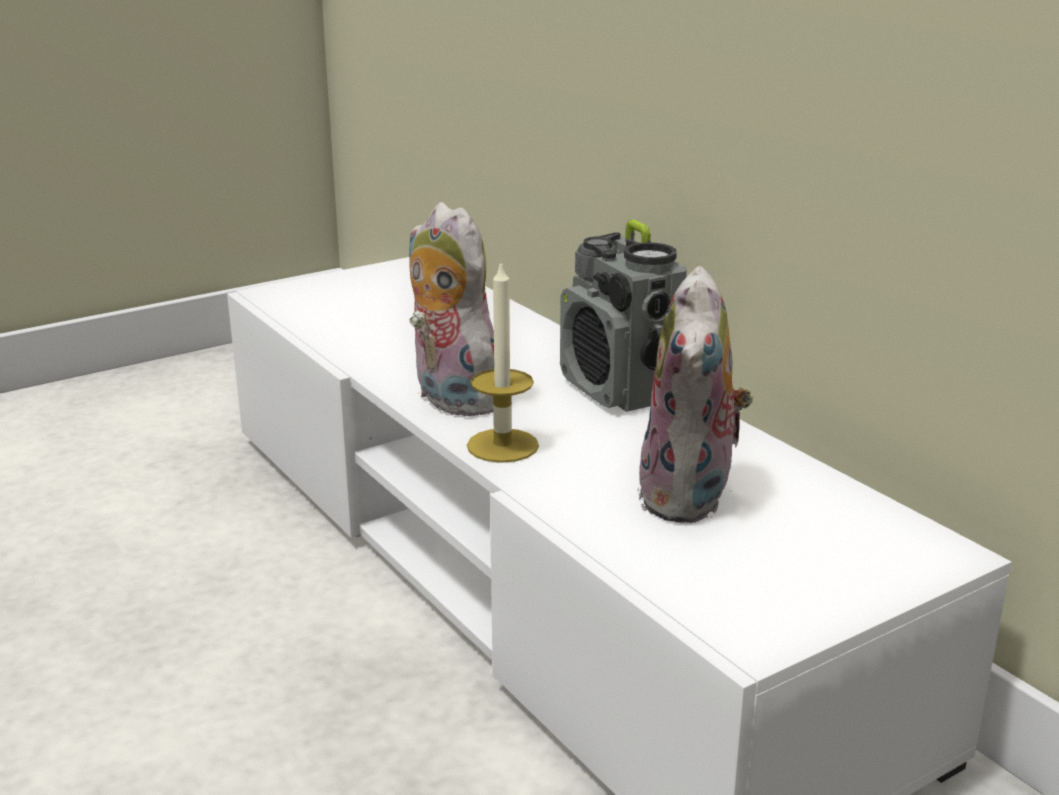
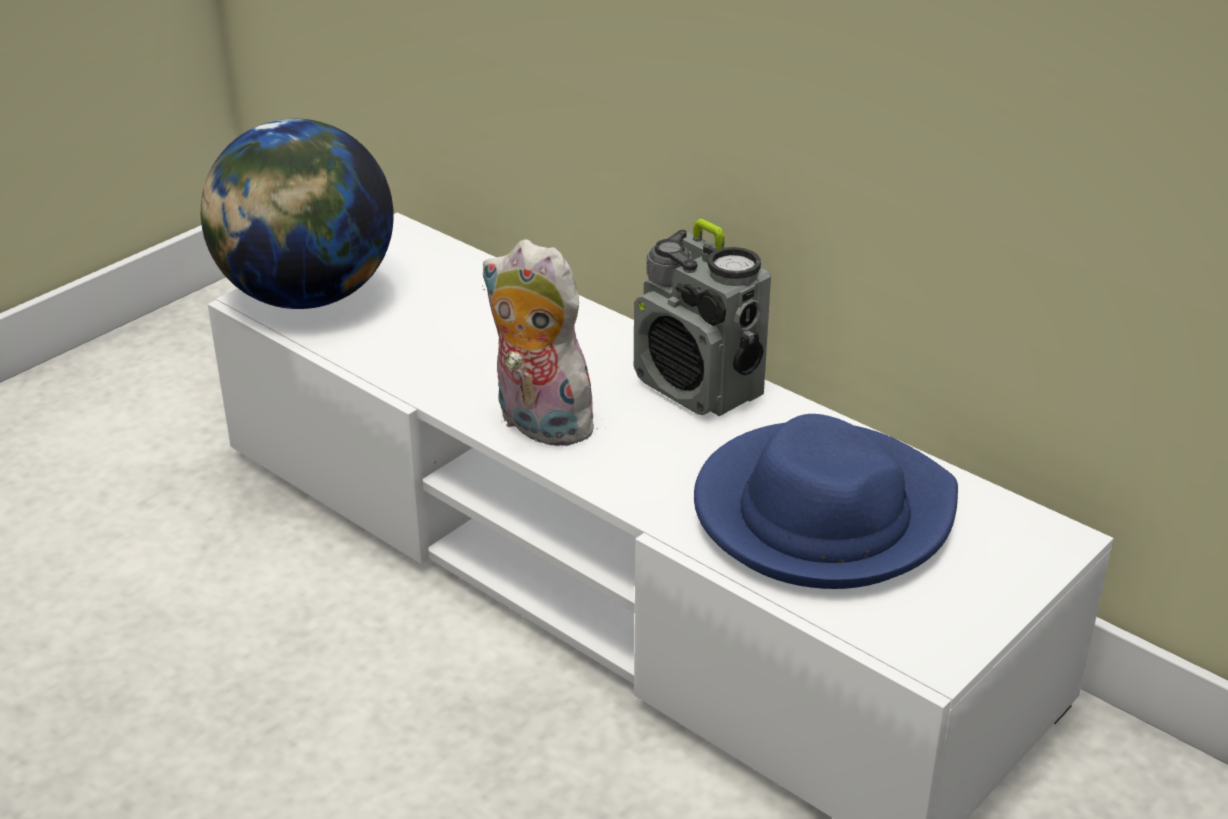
camera: 15 degrees left, 10 degrees up
(310, 296) = (306, 296): none -> globe
(502, 445) = (620, 478): candle -> none
(691, 498) = (822, 514): plush toy -> blue hat

